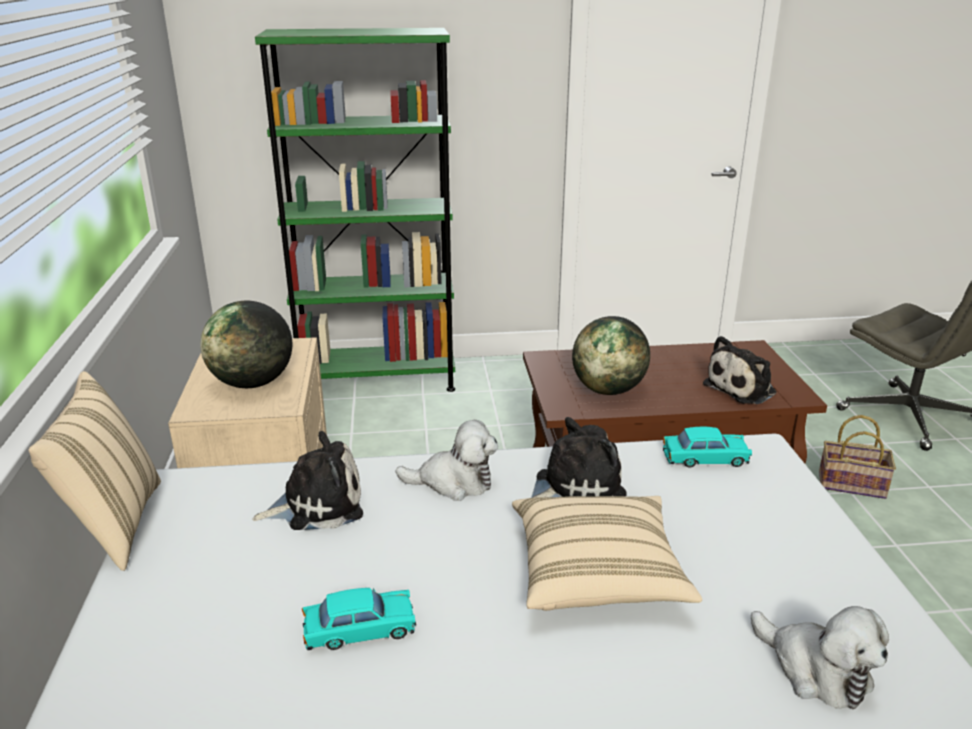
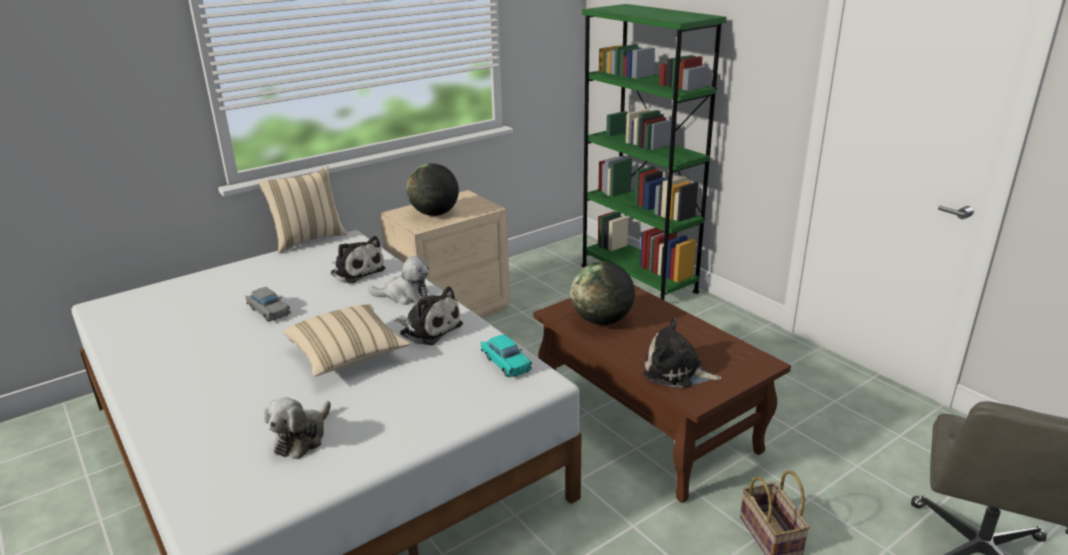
camera: 60 degrees right, 0 degrees up
(360, 630) = (269, 311): turquoise toy car -> grey toy car
(454, 482) = (405, 295): plush toy -> plush toy turned 60 degrees counterclockwise

